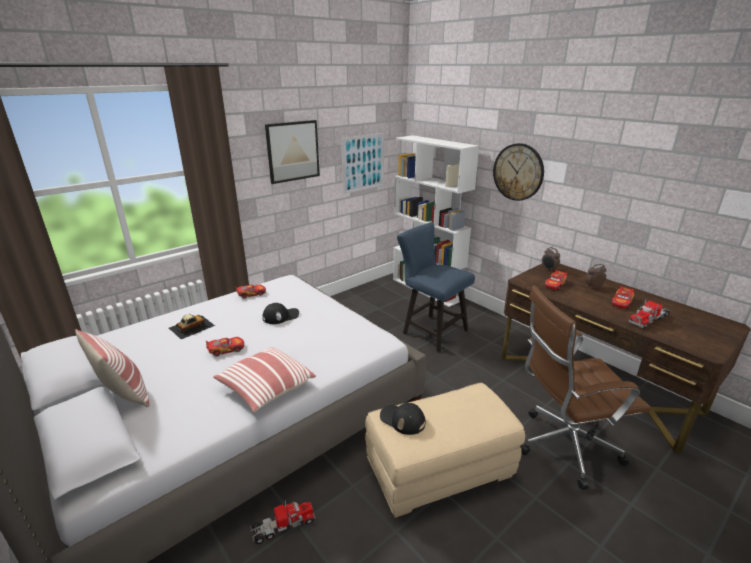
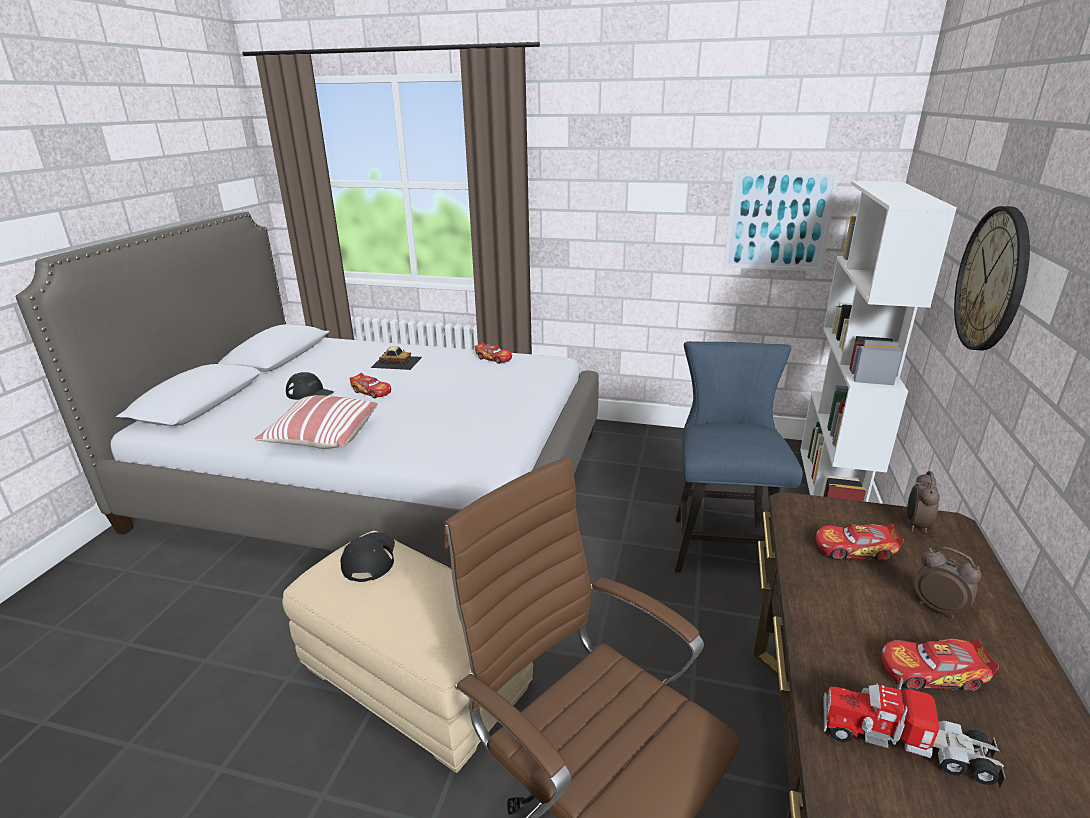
camera: 55 degrees right, 0 degrees up
(124, 394) = (268, 385): pillow -> none
(281, 316) = (467, 389): black cap -> black cap (310, 393)
(283, 526) = (256, 587): toy truck -> none
(293, 151) = (637, 180): picture -> none

